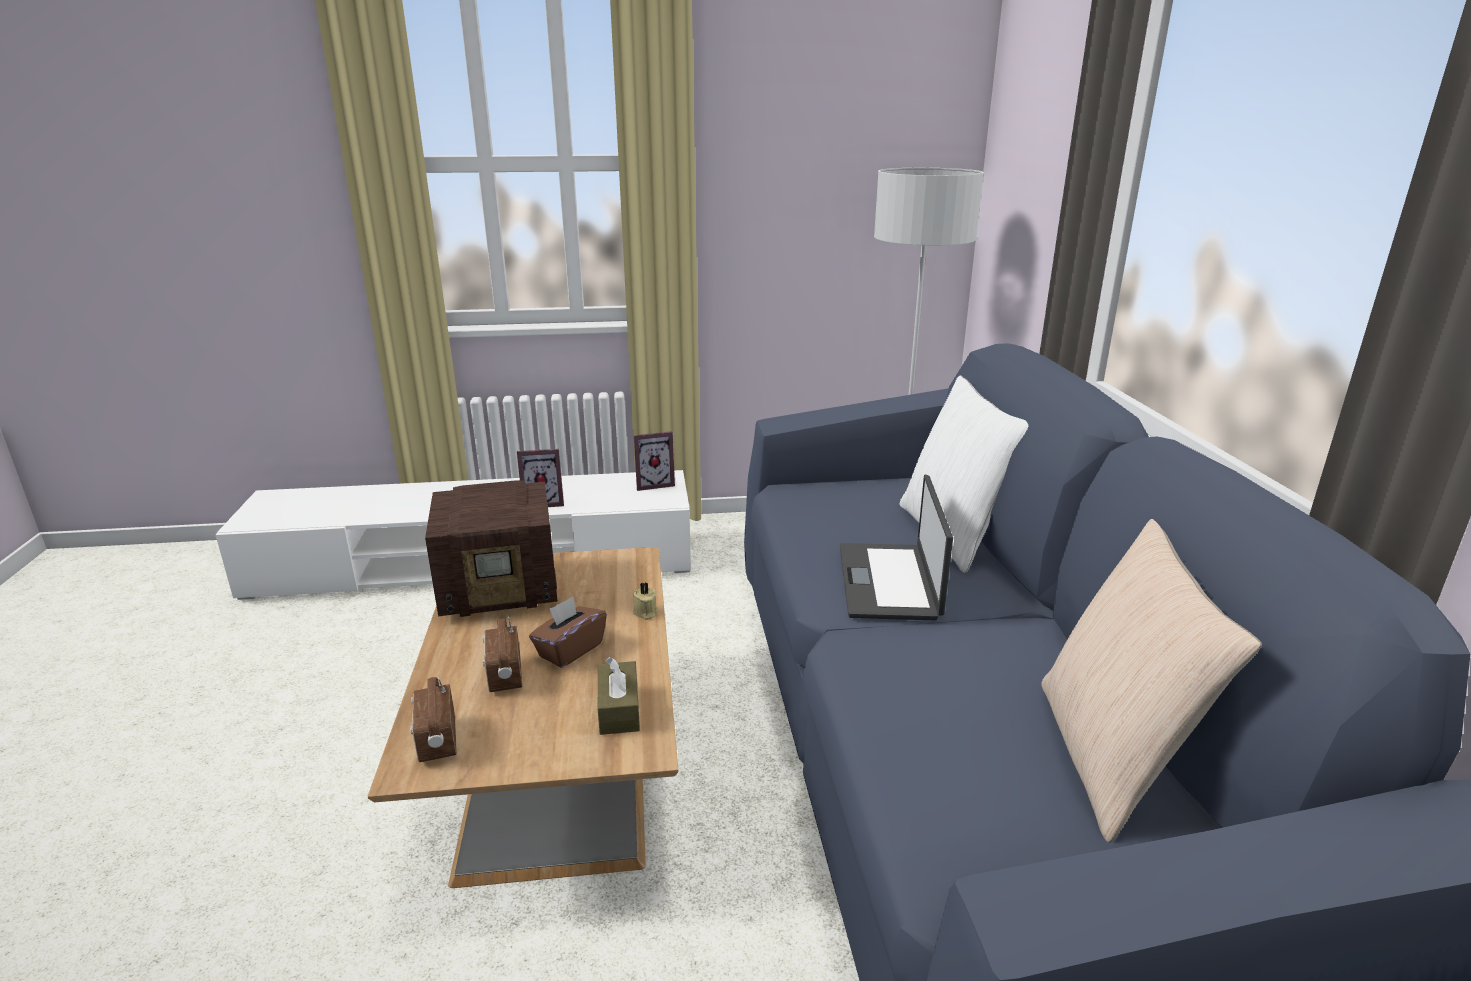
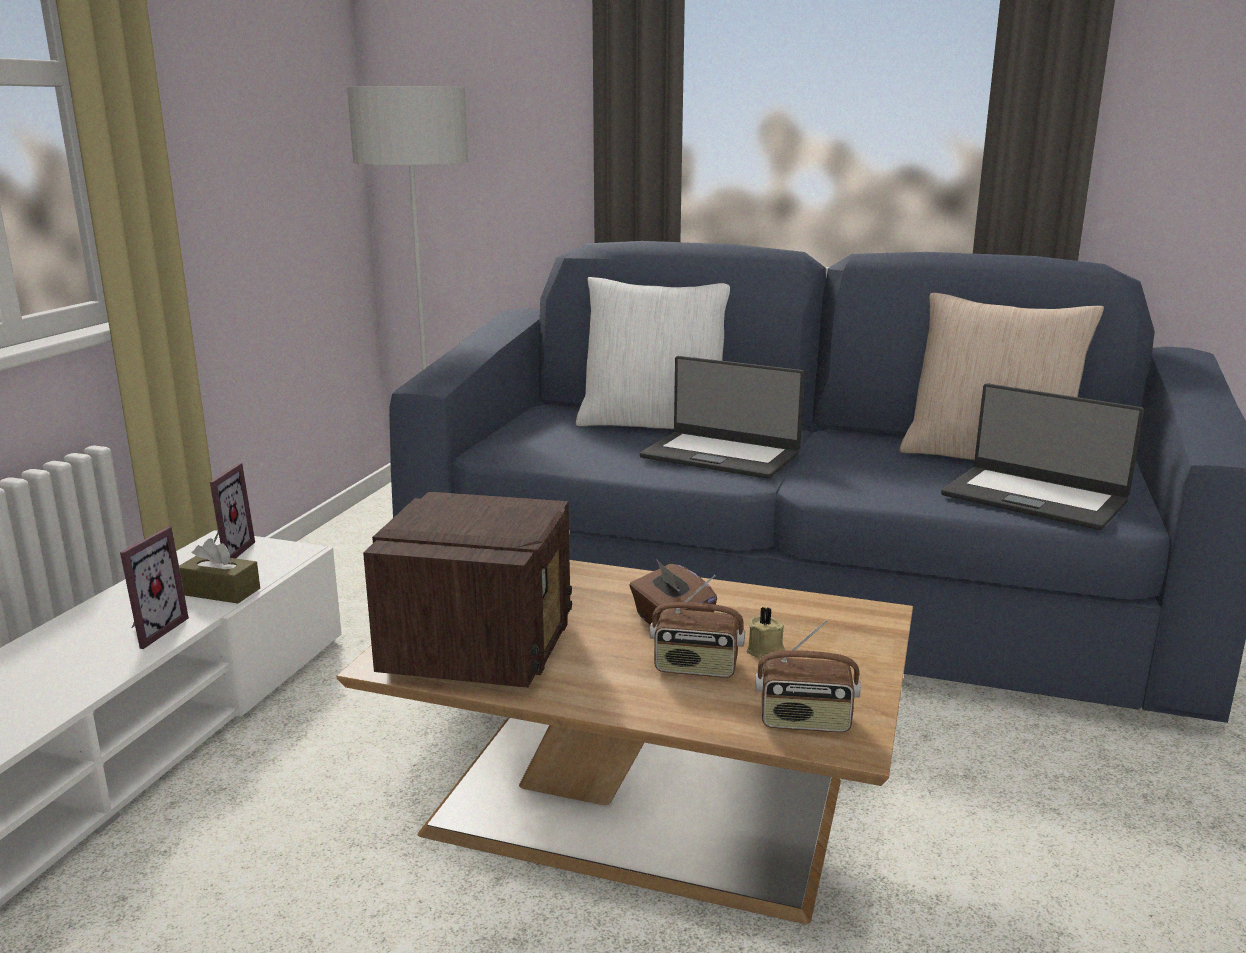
camera: 65 degrees left, 5 degrees down
(619, 709) = (805, 616): brown tissue box -> brown tissue box (220, 591)
(645, 613) = (629, 576): beige candle -> beige candle (766, 651)
(967, 804) = (1034, 498): none -> laptop

